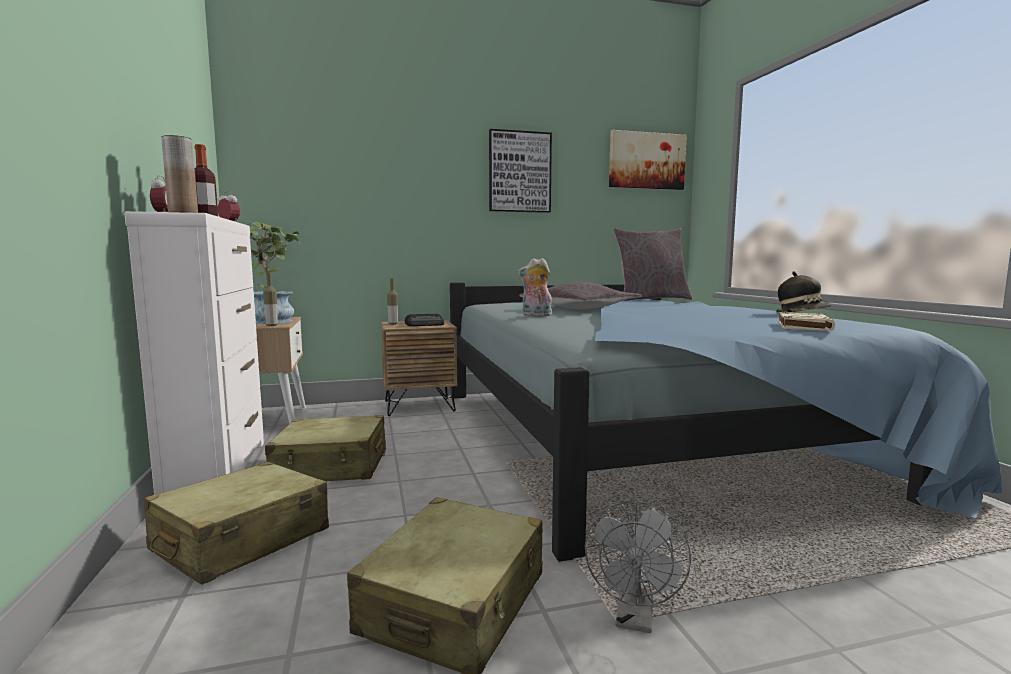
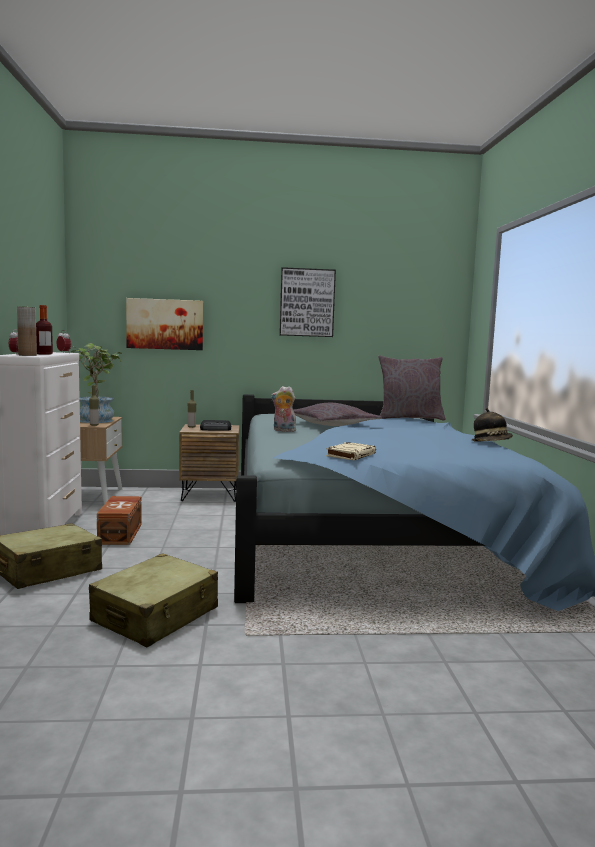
camera: 10 degrees right, 0 degrees up
(332, 467) = (121, 533): beige suitcase -> brown storage box
(635, 619) = (257, 635): grey fan -> none
(646, 161) = (425, 292): picture -> picture (165, 324)
(803, 326) = (449, 456): beige book -> beige book (351, 455)

